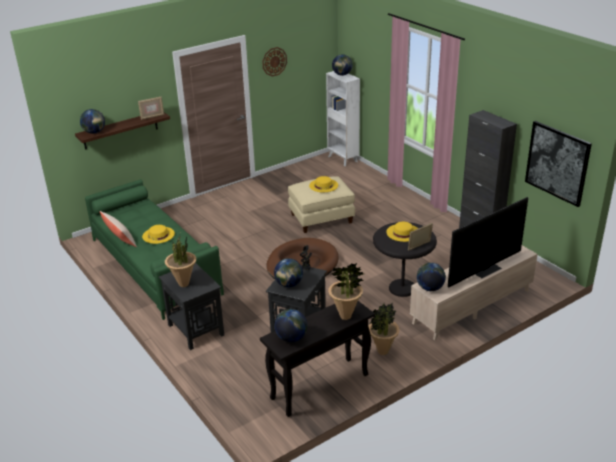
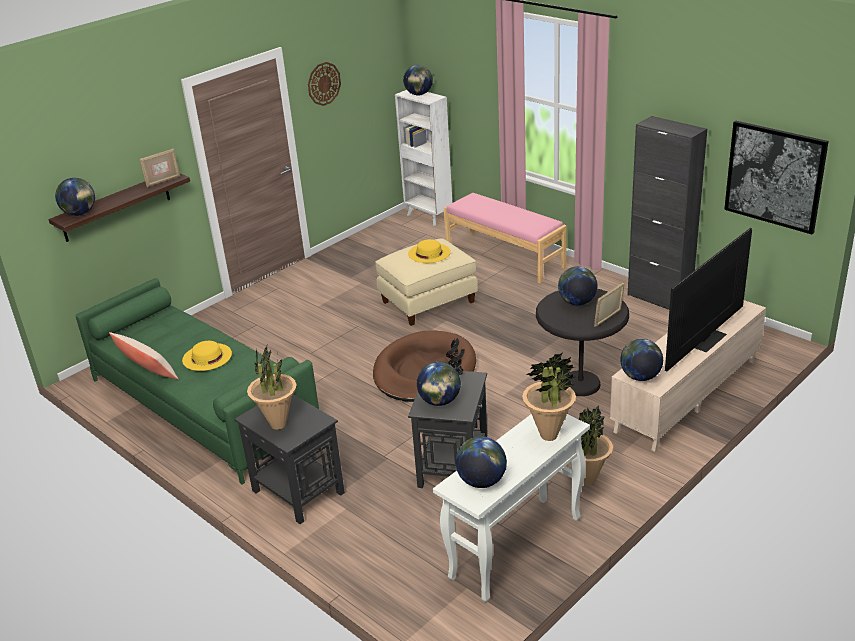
camera: 10 degrees left, 0 degrees up
(319, 387) = (515, 548): black console table -> white console table
(384, 194) = (505, 256): none -> pink bench
(403, 232) = (577, 302): yellow hat -> globe

